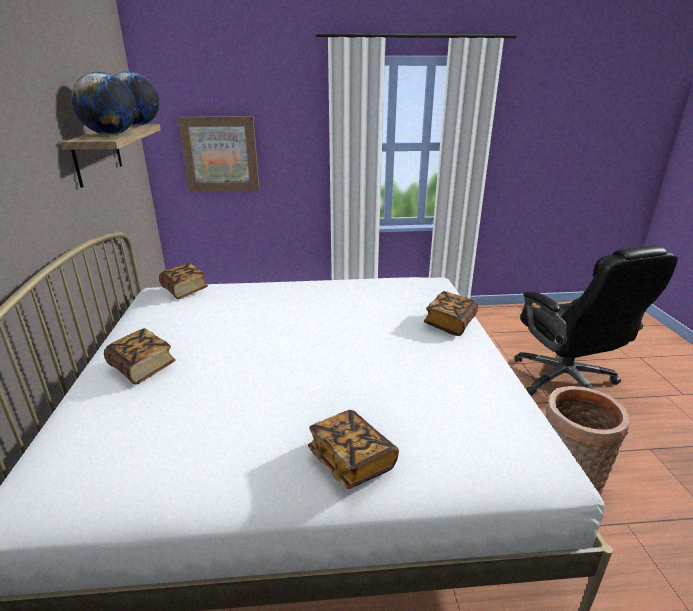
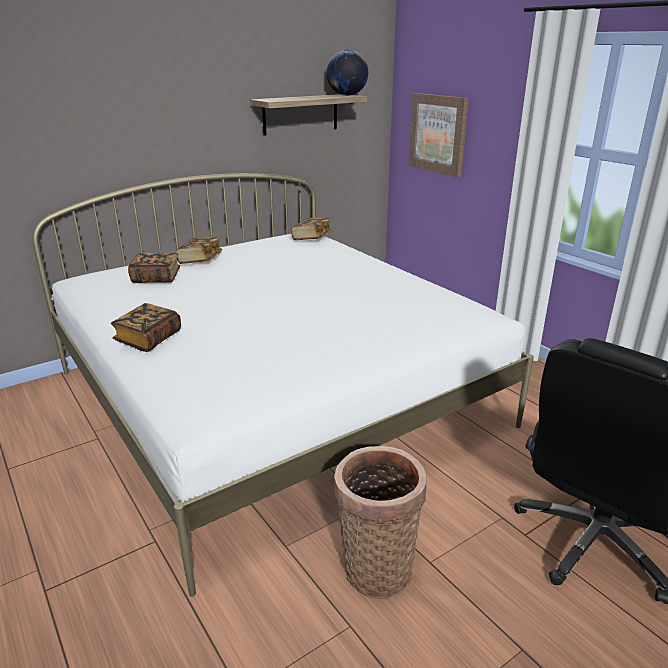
camera: 60 degrees right, 0 degrees up
(111, 134) = (291, 99): globe -> none
(450, 323) = (385, 335): book -> book (156, 278)

